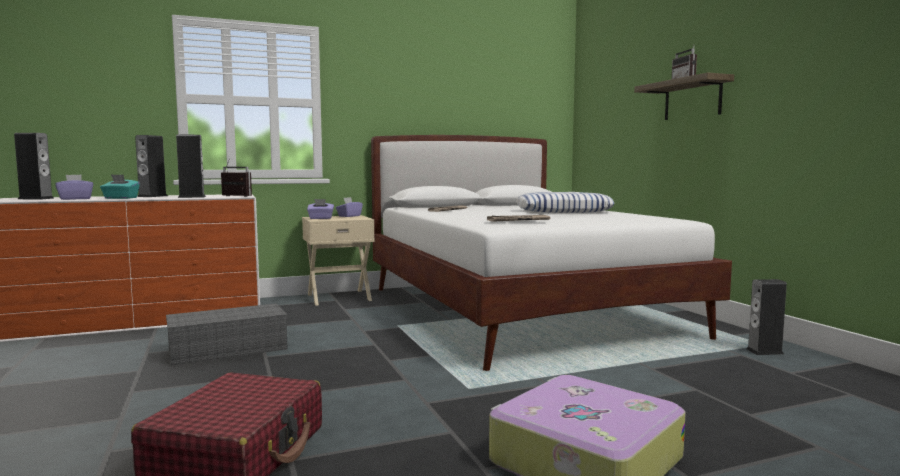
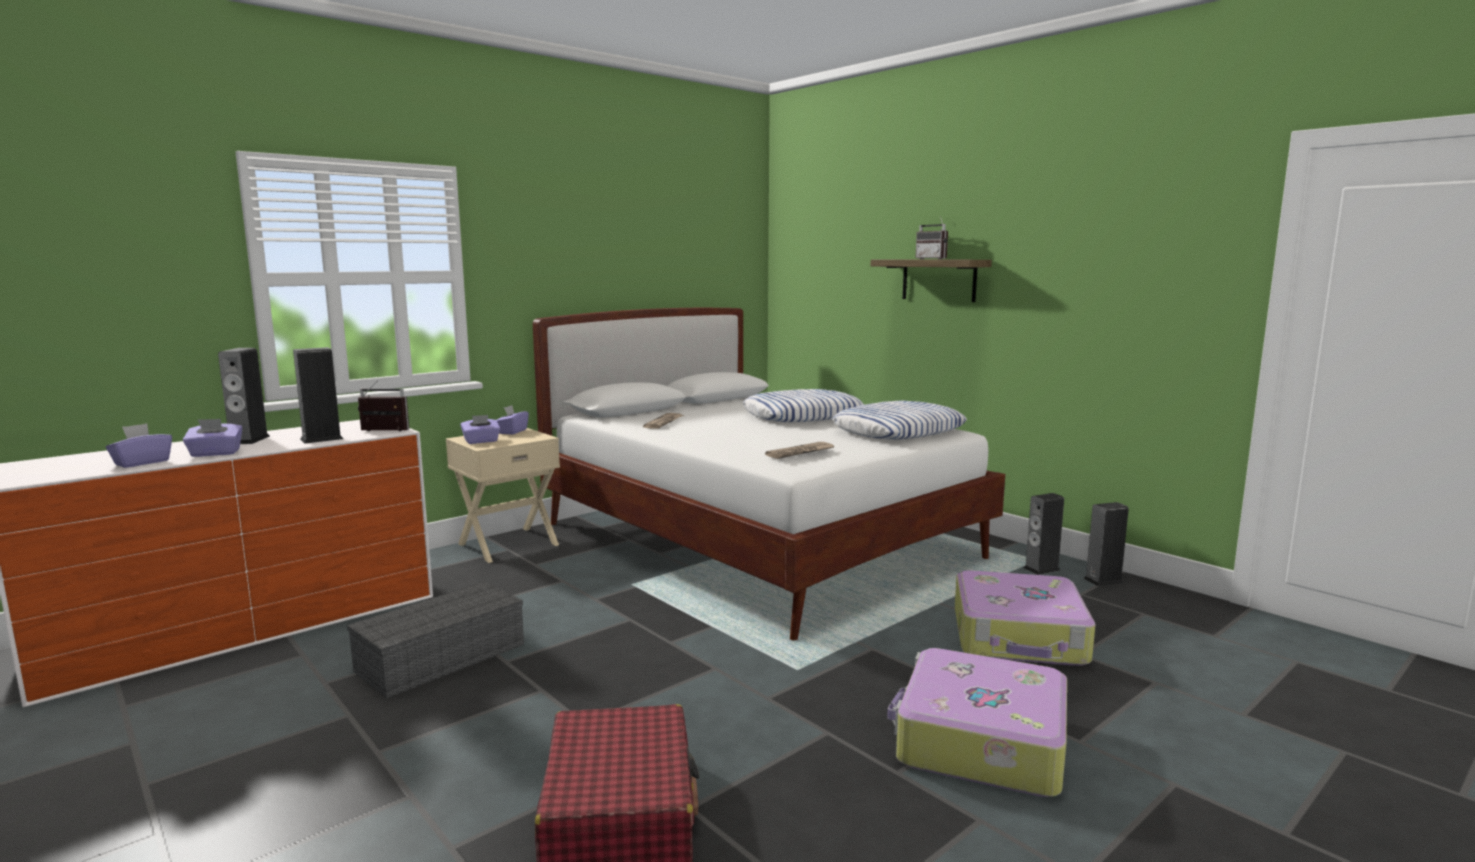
camera: 20 degrees left, 5 degrees up
(36, 198) = (64, 466): speaker -> speaker (1103, 580)
(120, 198) = (215, 453): turquoise tissue box -> purple tissue box
(630, 218) = (898, 431): none -> pillow
(696, 394) = (1019, 637): none -> suitcase

